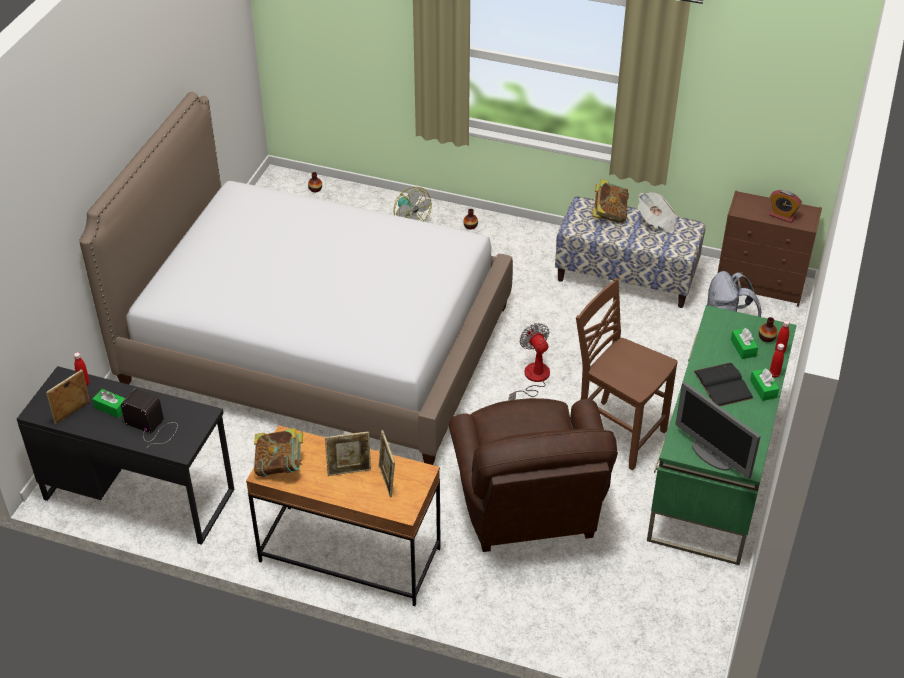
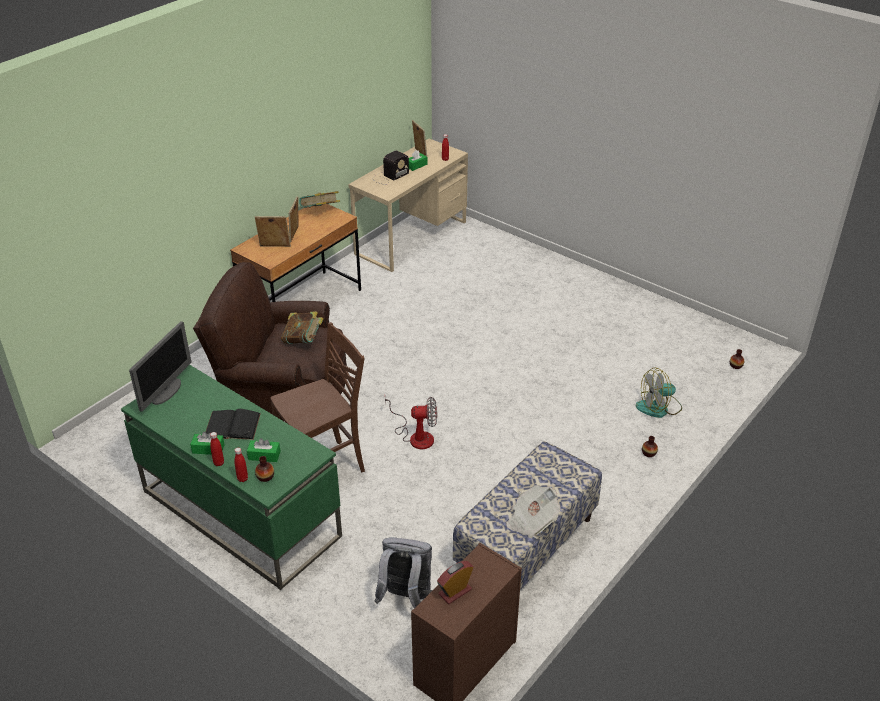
camera: 110 degrees right, 5 degrees down
(139, 493) = (411, 238): black desk -> beige desk
(317, 344) = (518, 329): bed -> none
(609, 214) = (558, 487): book -> book (303, 340)
(711, 456) = (166, 391): monitor -> monitor turned 135 degrees clockwise

